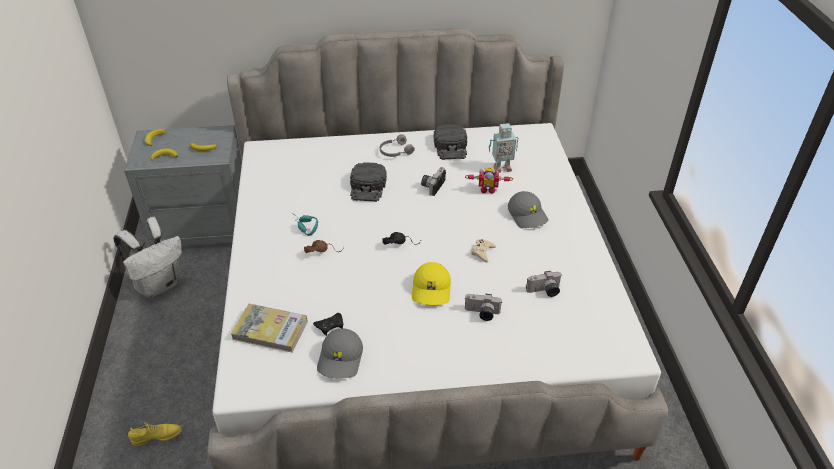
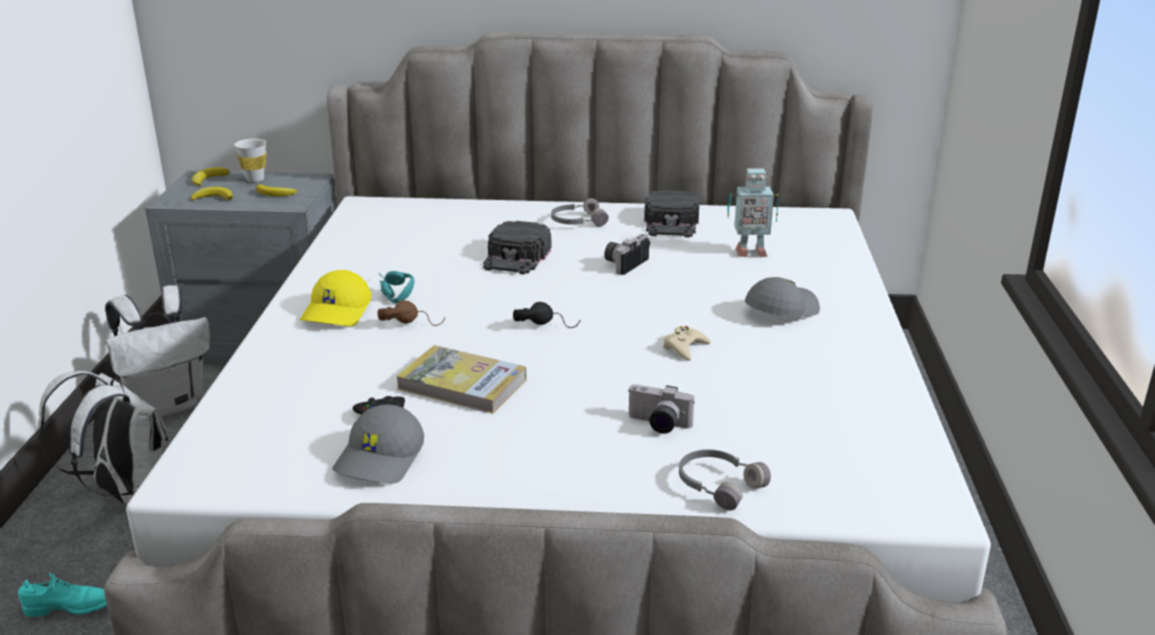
camera: 10 degrees right, 15 degrees down
(157, 436) = (70, 608): yellow shoe -> turquoise shoe
(158, 353) = (125, 492): none -> white backpack
(185, 135) = (255, 179): none -> white cup
(270, 330) = (277, 410): book -> book (462, 384)
(432, 290) = (578, 386): yellow cap -> yellow cap (337, 312)
(487, 189) = (718, 274): toy robot -> none
(523, 353) = (719, 485): none -> grey headphones
(528, 215) = (780, 310): grey cap -> grey cap turned 120 degrees counterclockwise
(544, 291) = (783, 407): camera -> none

